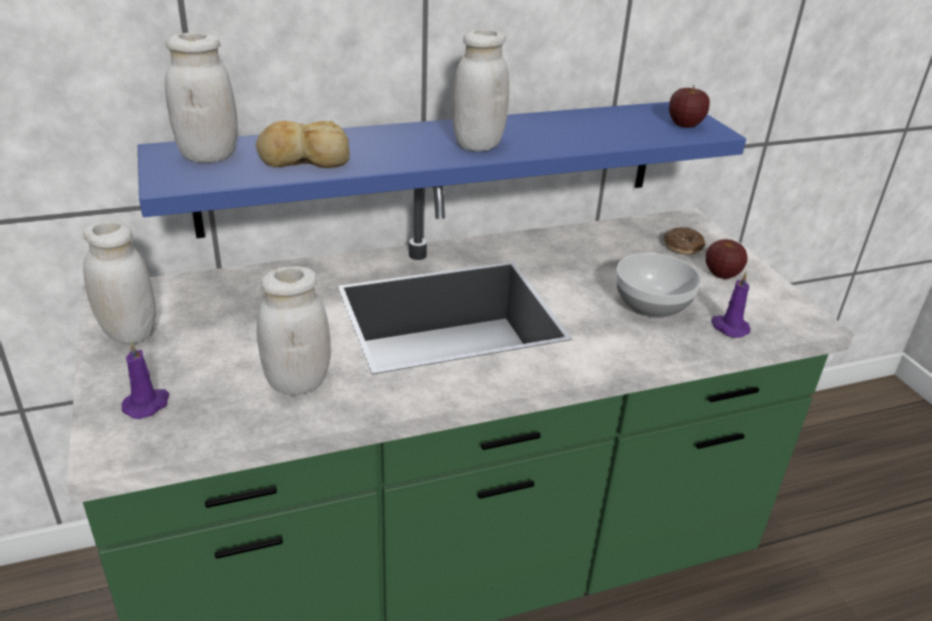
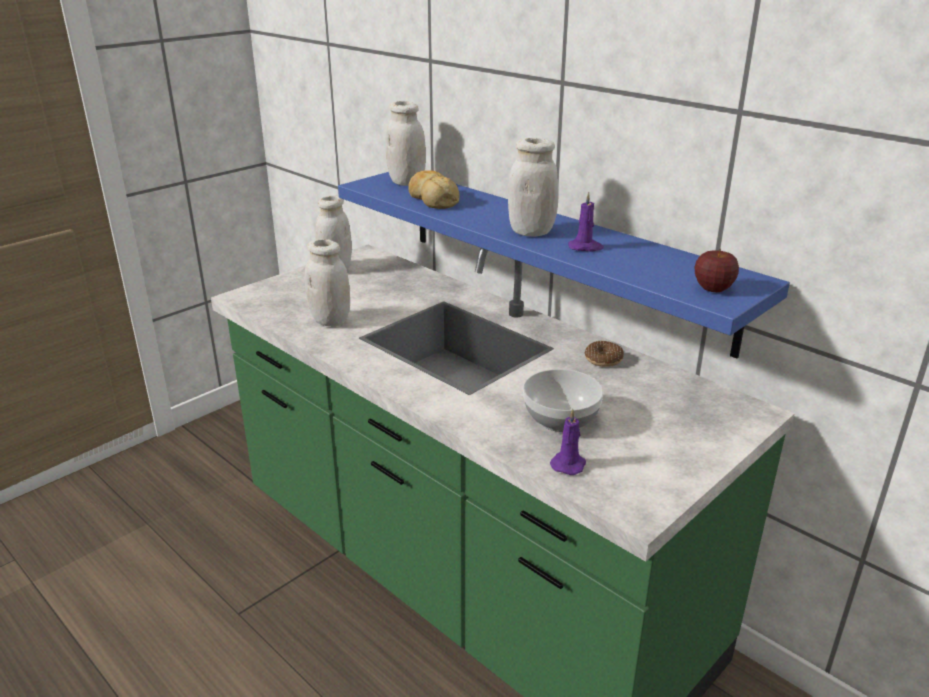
camera: 65 degrees right, 5 degrees down
(147, 404) = (280, 292): purple candle -> purple candle (585, 247)
(682, 247) = (691, 418): donut -> donut (603, 359)
(722, 275) = (665, 447): apple -> none

